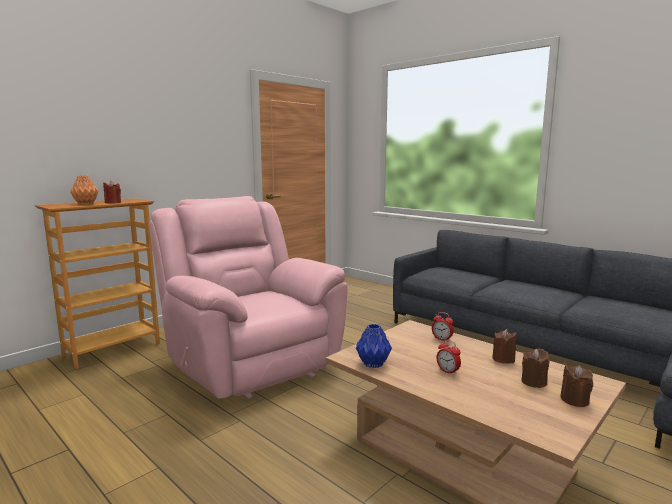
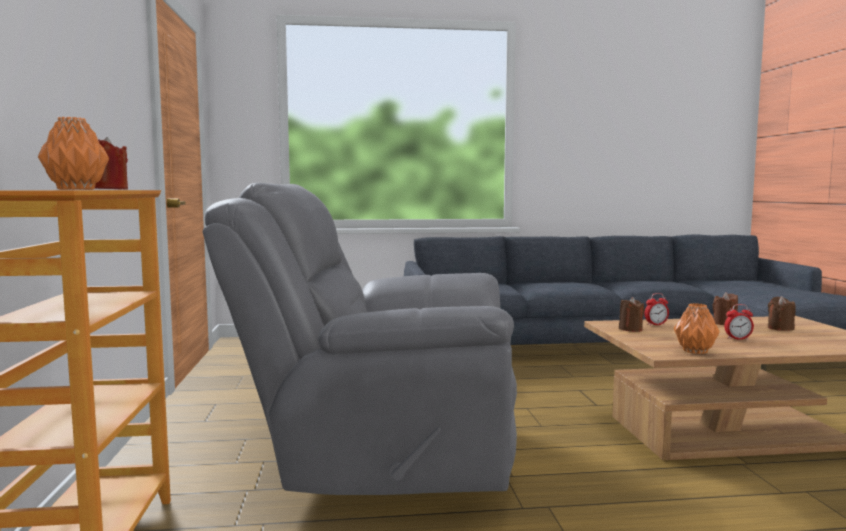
camera: 50 degrees left, 5 degrees down
(249, 362) = (381, 457): pink armchair -> grey armchair
(374, 364) = (695, 351): blue vase -> orange vase
(574, 400) = (821, 329): brown candle -> brown candle (630, 329)

